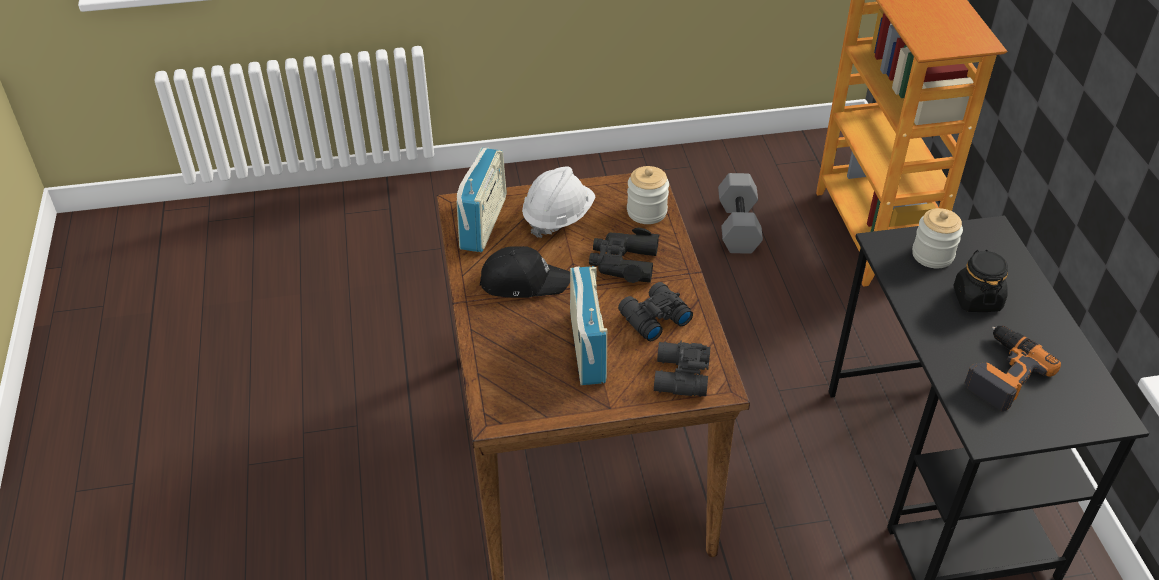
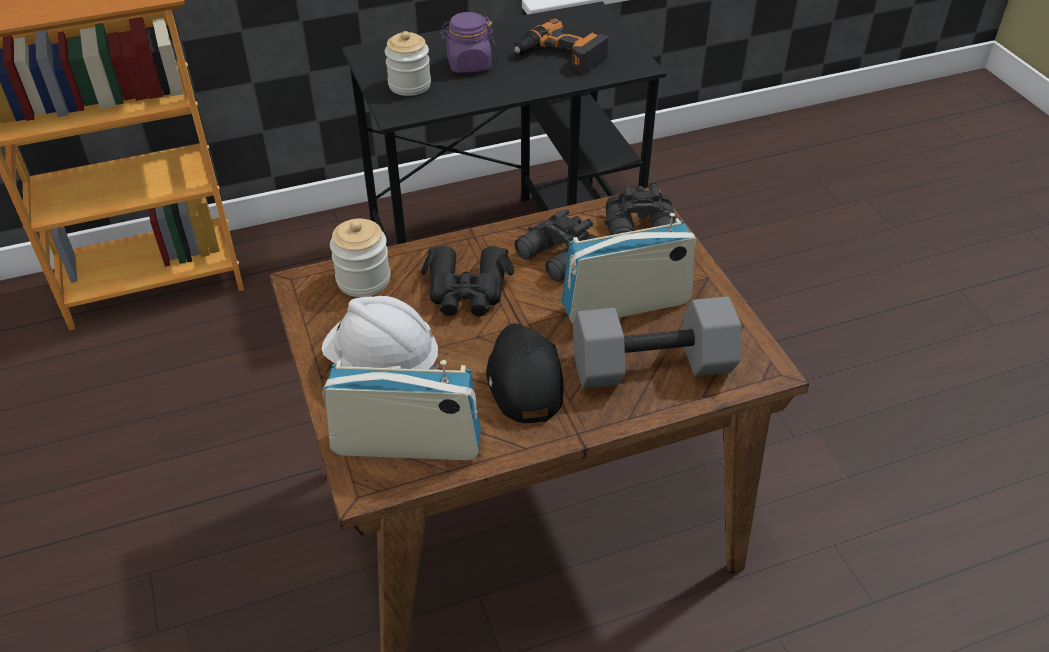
camera: 100 degrees left, 0 degrees up
(736, 226) = (123, 401): grey dumbbell -> grey dumbbell (651, 368)
(976, 299) = (469, 64): black jar -> purple jar

